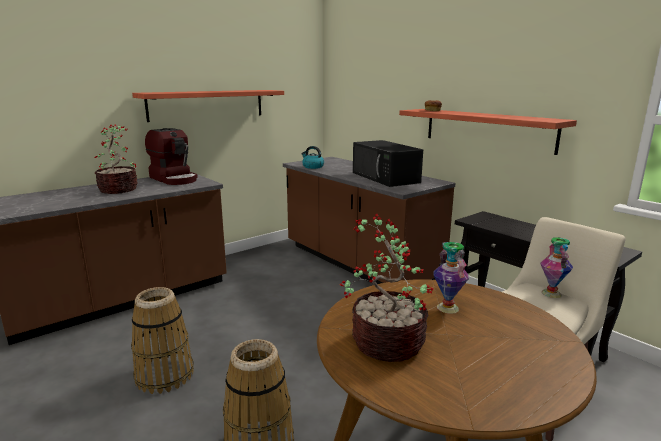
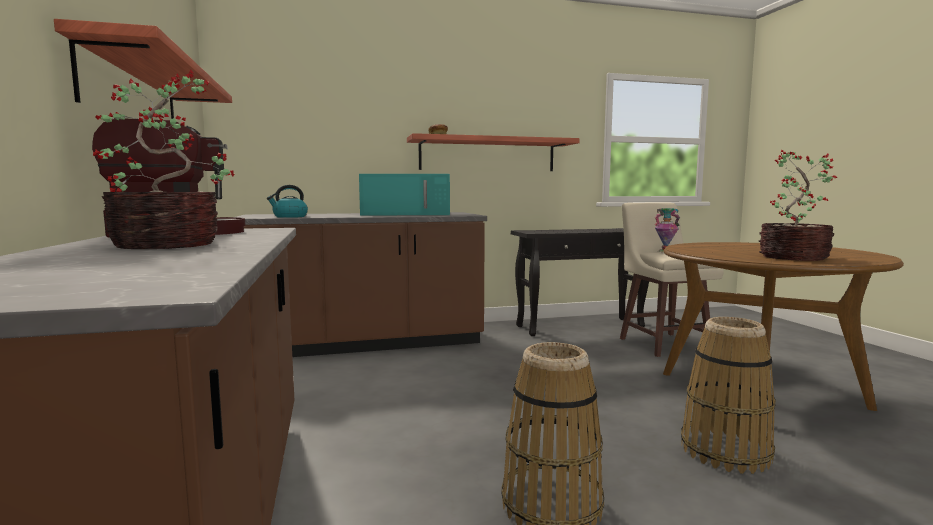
camera: 65 degrees left, 10 degrees down
(386, 177) = (408, 214): black microwave -> turquoise microwave
(447, 308) = (725, 248): vase -> none

